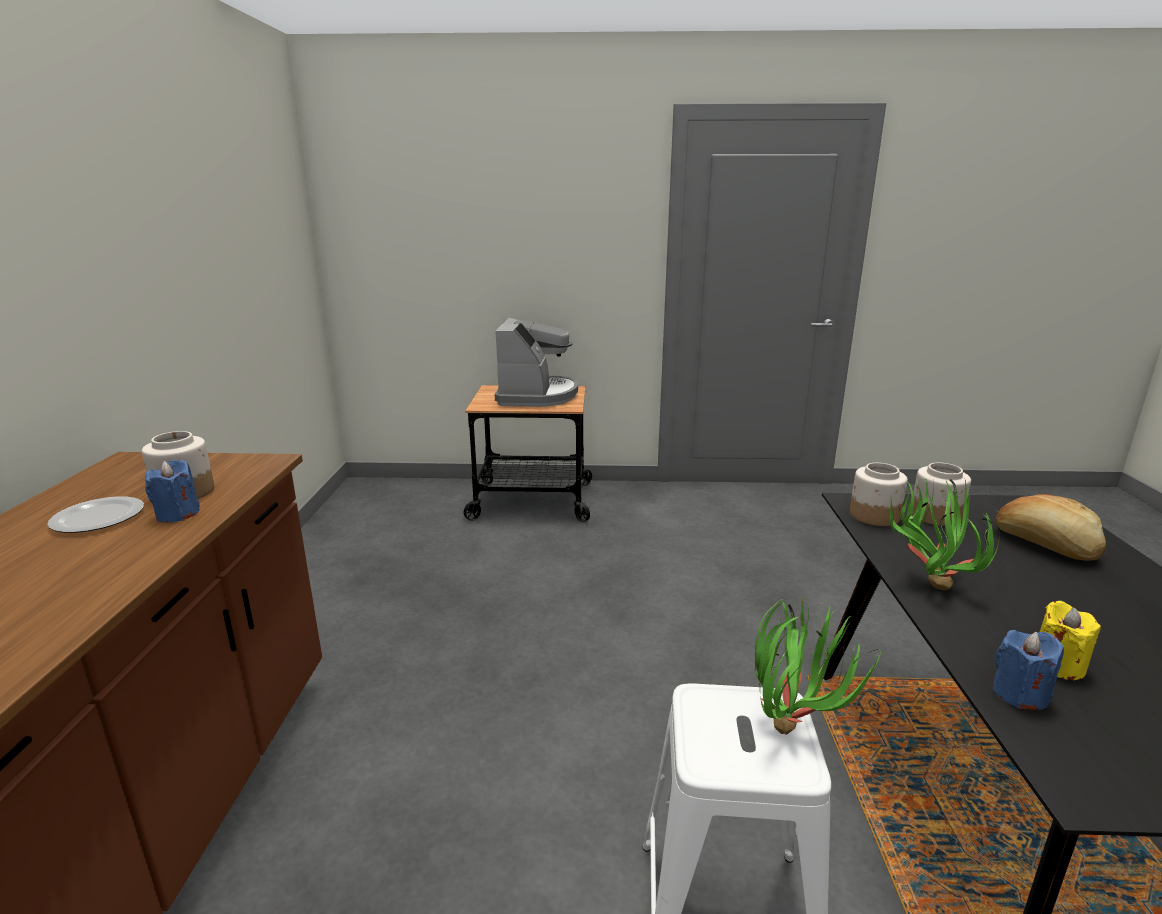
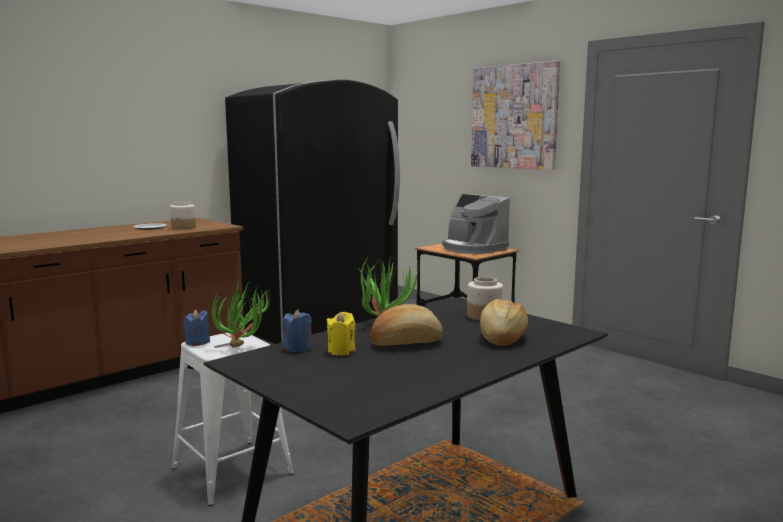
camera: 45 degrees right, 10 degrees down
(178, 514) = (167, 230): blue candle -> blue candle (197, 342)
(351, 571) = (320, 327): none -> black fridge
(536, 395) = (473, 248): coffee machine -> coffee machine turned 90 degrees clockwise
(561, 205) = (514, 117): none -> picture
(874, 516) = (449, 308): jar -> none
(1038, 605) = (406, 343): none -> bread

